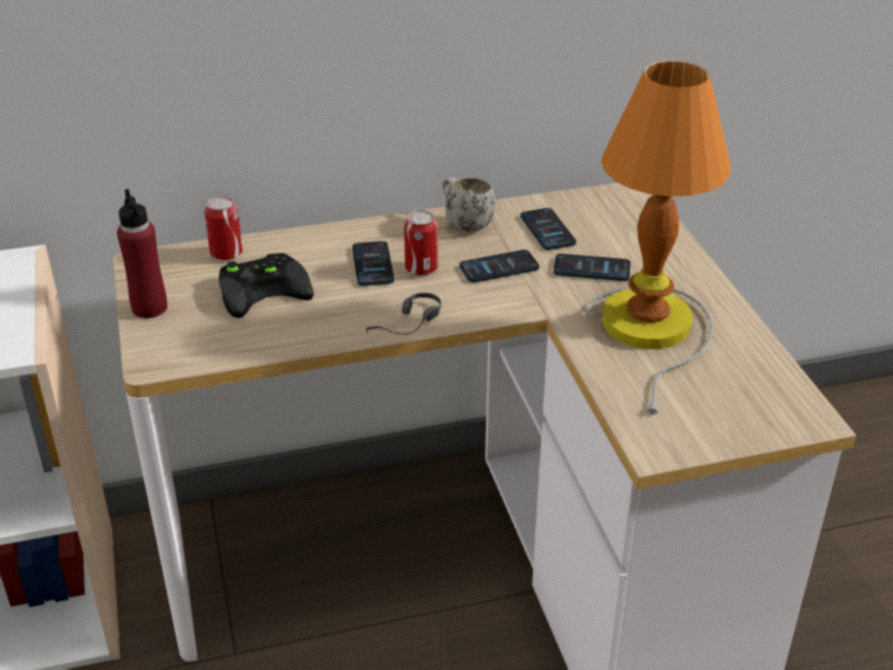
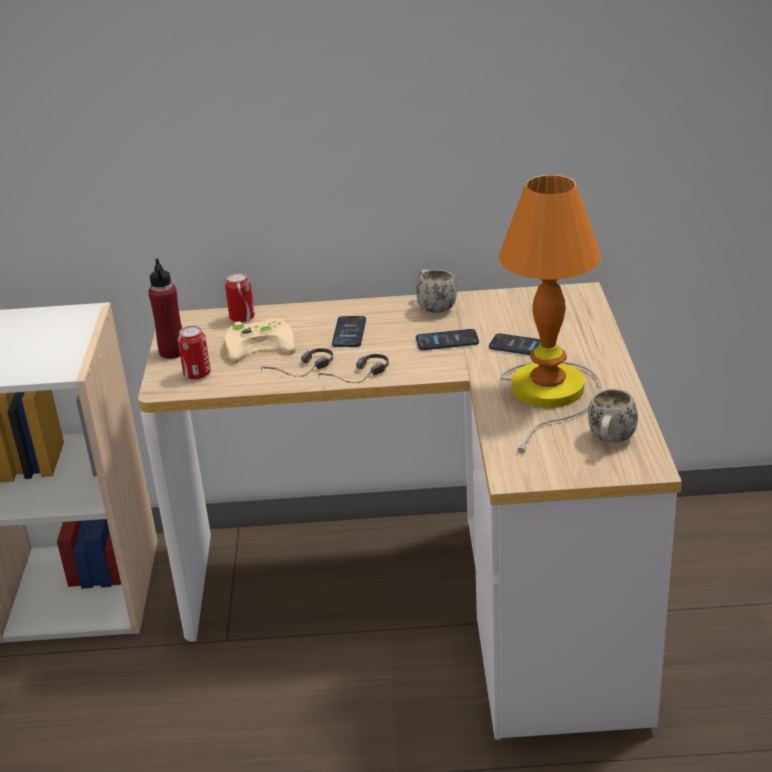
camera: 15 degrees right, 5 degrees down
(265, 288) = (261, 344): black game controller -> beige game controller
(331, 325) = (300, 373): none -> headphones
(421, 268) = (385, 338): can -> can (197, 374)
(547, 230) = (498, 316): phone -> none
(751, 388) = (610, 441): none -> white mug

